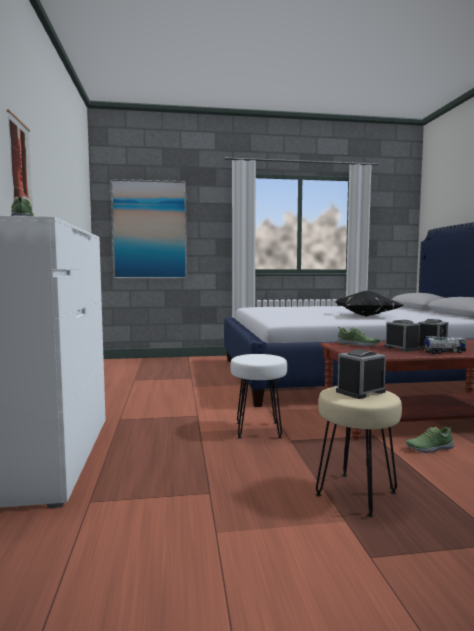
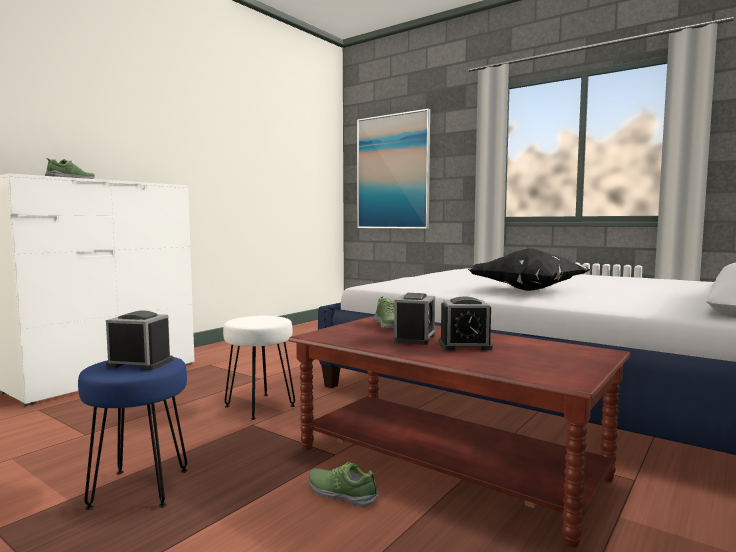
camera: 45 degrees right, 0 degrees up
(20, 166) = (138, 129): picture -> none
(356, 494) = (138, 488): beige stool -> blue stool
(444, 352) = (433, 354): toy truck -> none

